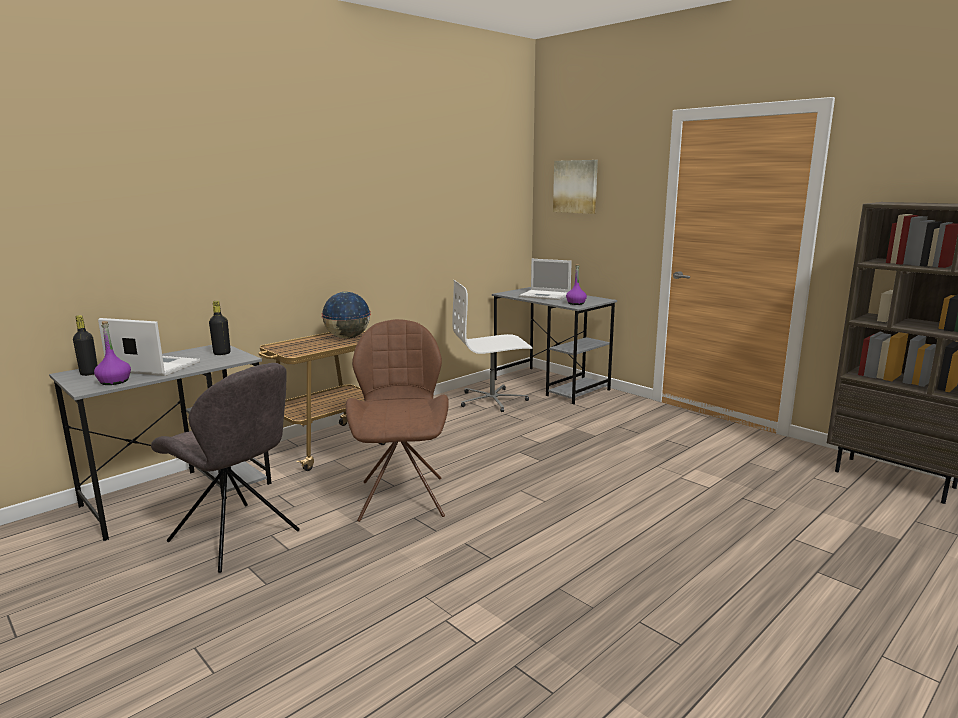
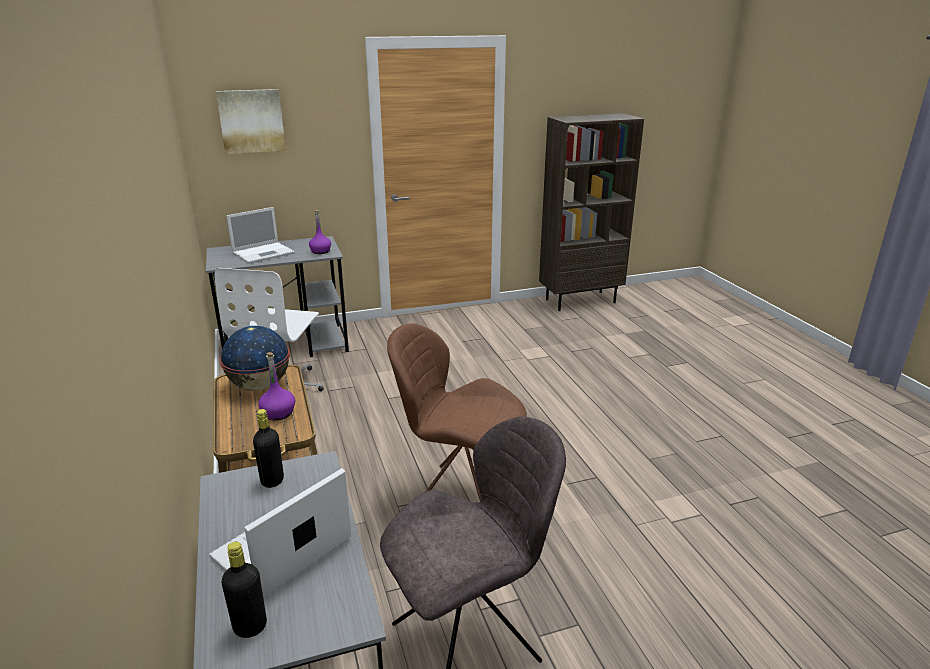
camera: 65 degrees left, 10 degrees up
(114, 381) = (334, 591): purple bottle -> purple bottle (278, 413)

